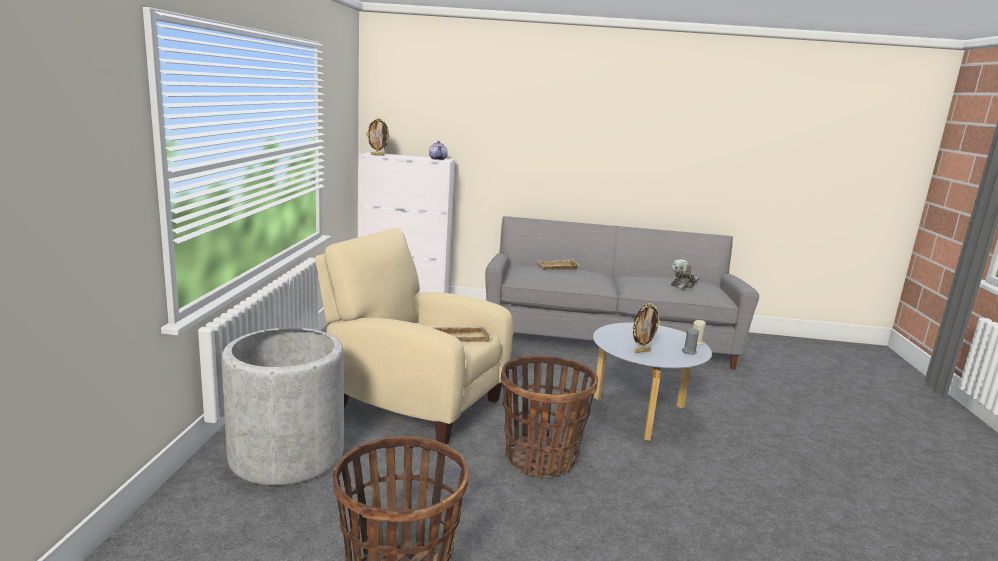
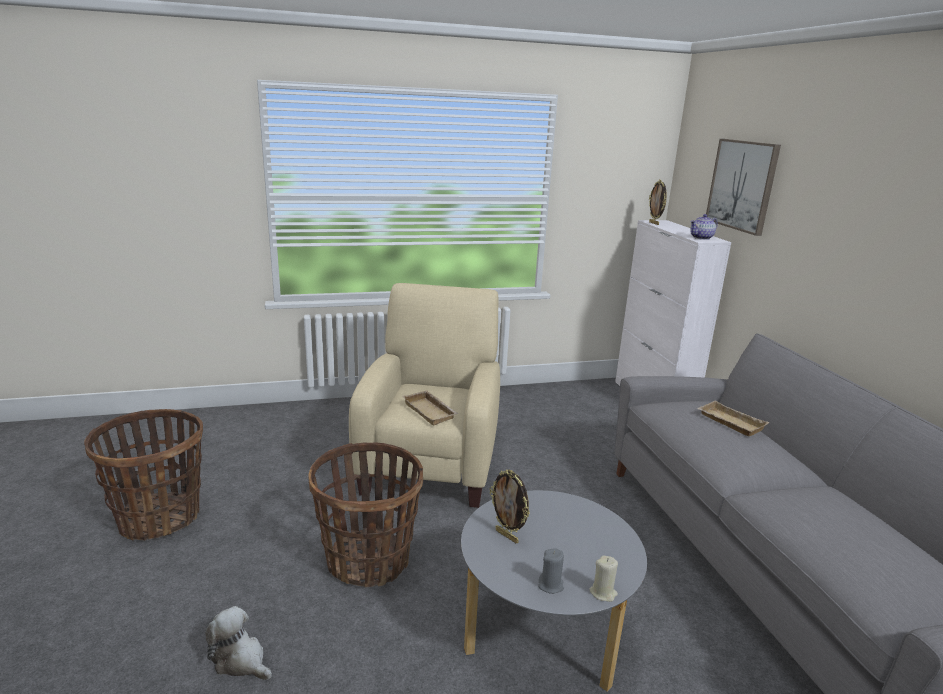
camera: 70 degrees right, 5 degrees up
(287, 454) = (310, 430): grey planter -> none
(452, 117) = (742, 185): none -> picture
(683, 284) = (858, 549): plush toy -> plush toy (240, 660)

